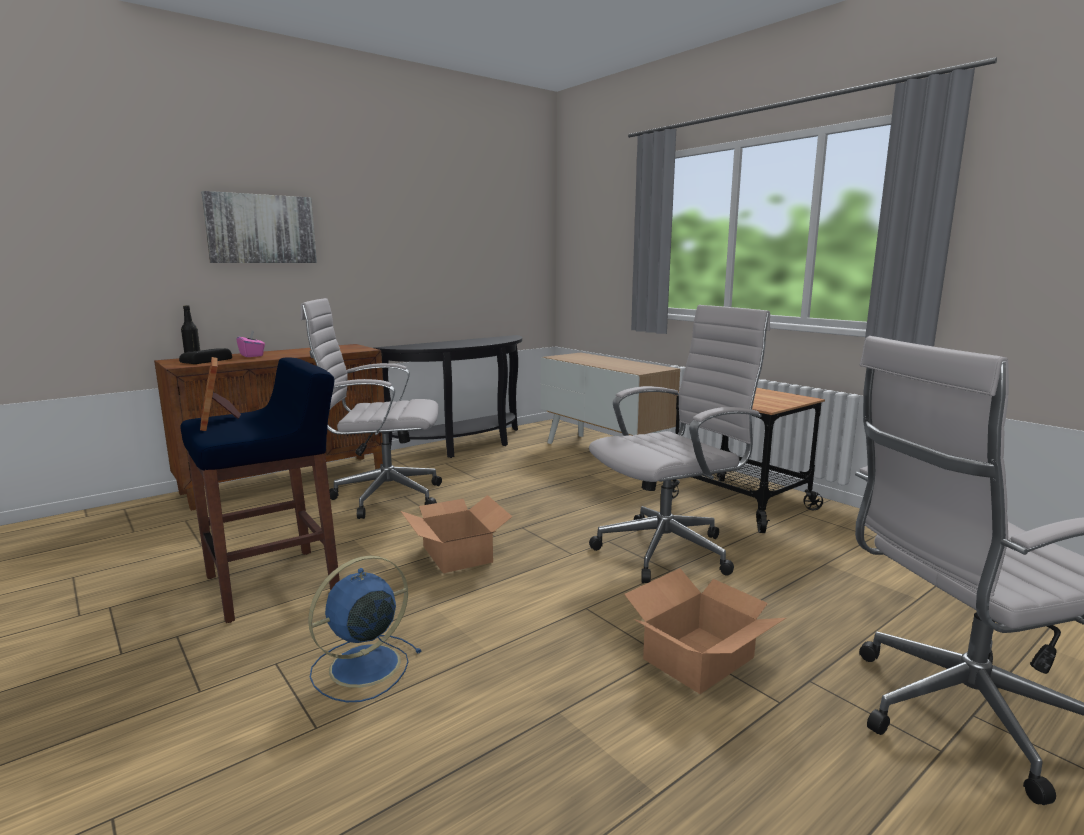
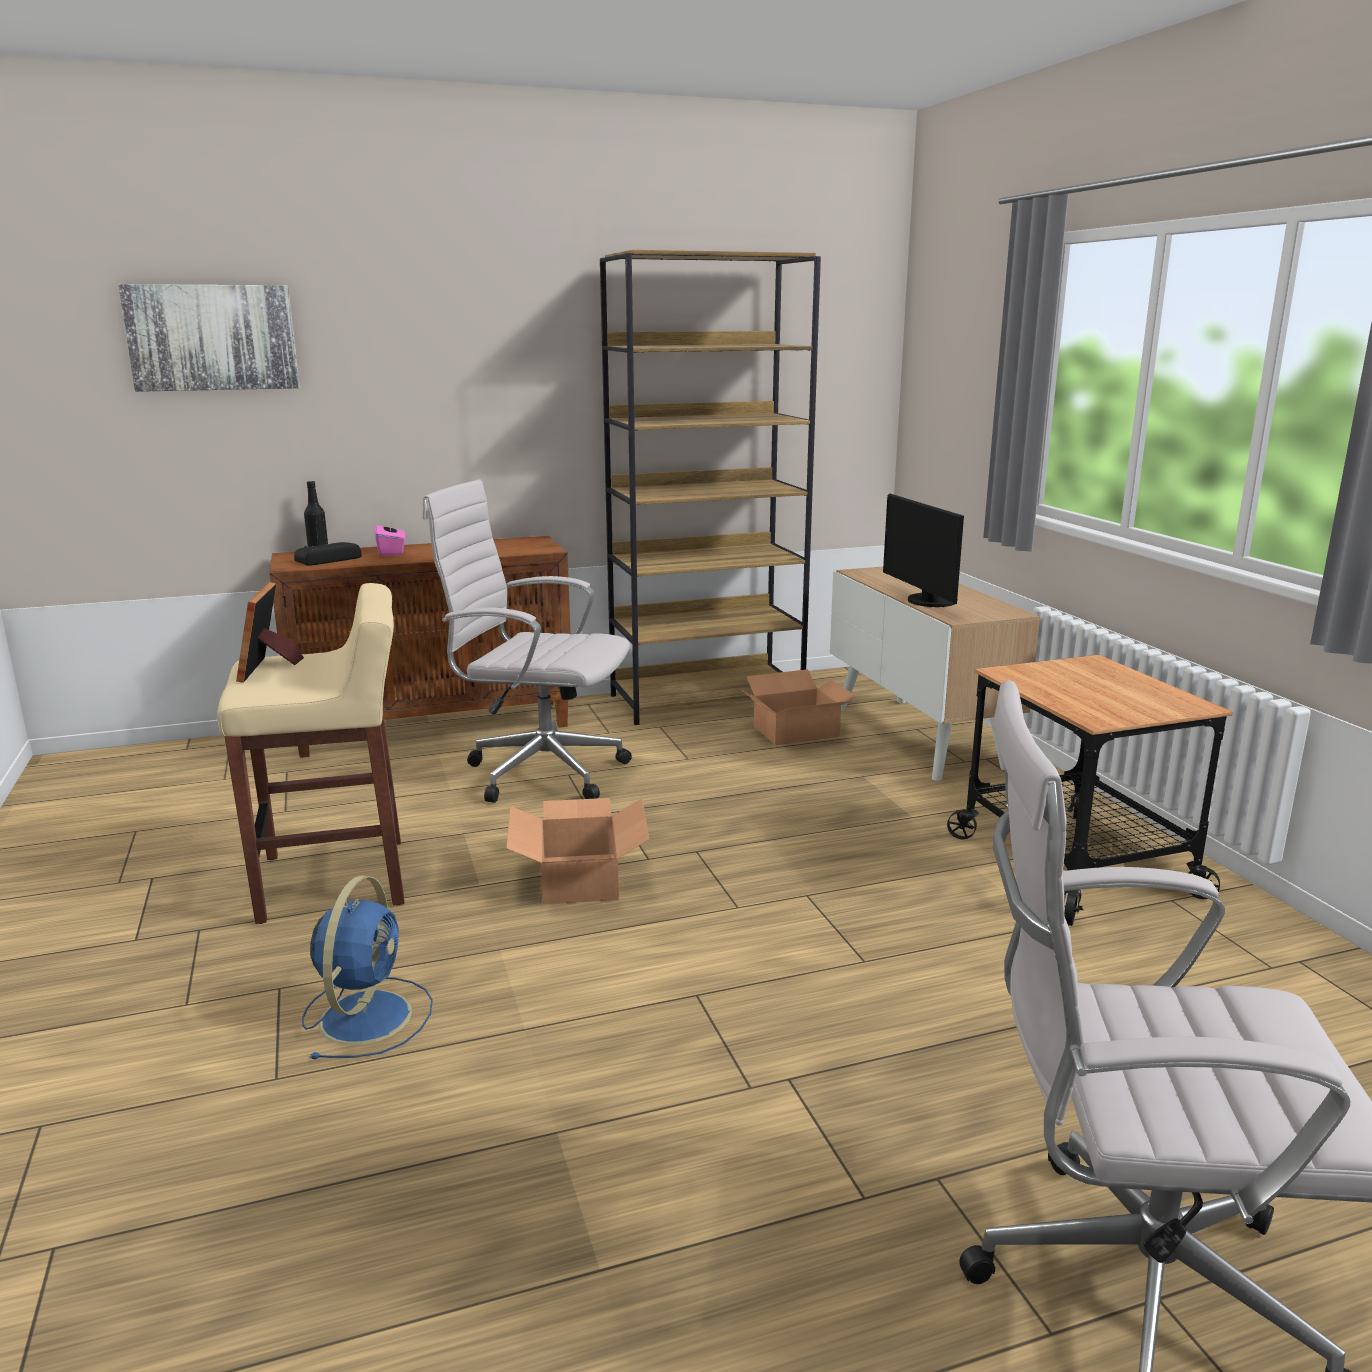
camera: 20 degrees right, 5 degrees up
(261, 229) = (415, 371): picture -> picture (212, 337)
(275, 583) = (337, 880): blue stool -> beige stool
(362, 667) = (367, 1015): blue fan -> blue fan turned 120 degrees clockwise
(465, 446) = (707, 699): black console table -> brown bookcase
(612, 366) = (927, 601): none -> monitor
(670, 550) = (890, 928): white office chair -> none
(697, 658) = (796, 1104): cardboard box -> cardboard box (795, 731)

